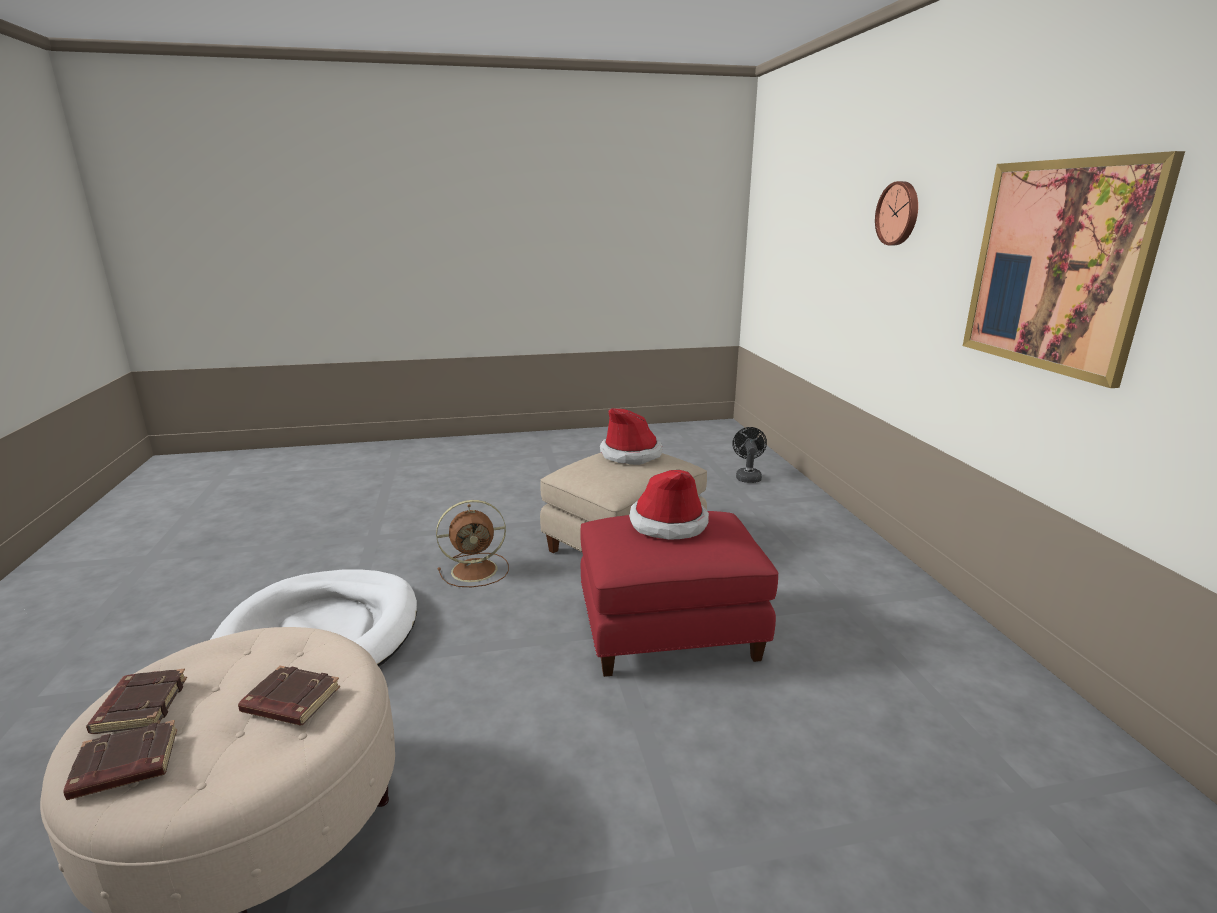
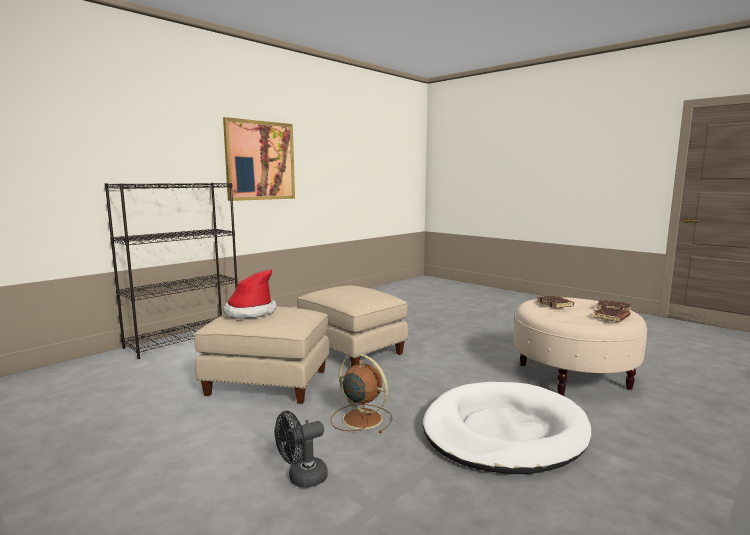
camera: 125 degrees left, 10 degrees down
(668, 524) = (347, 291): hat -> none
(669, 633) = (352, 350): red ottoman -> beige ottoman
(747, 476) = (87, 374): black fan -> black fan (302, 479)
(833, 525) = (184, 339): none -> black bookcase
(899, 213) = (148, 135): wall clock -> none

